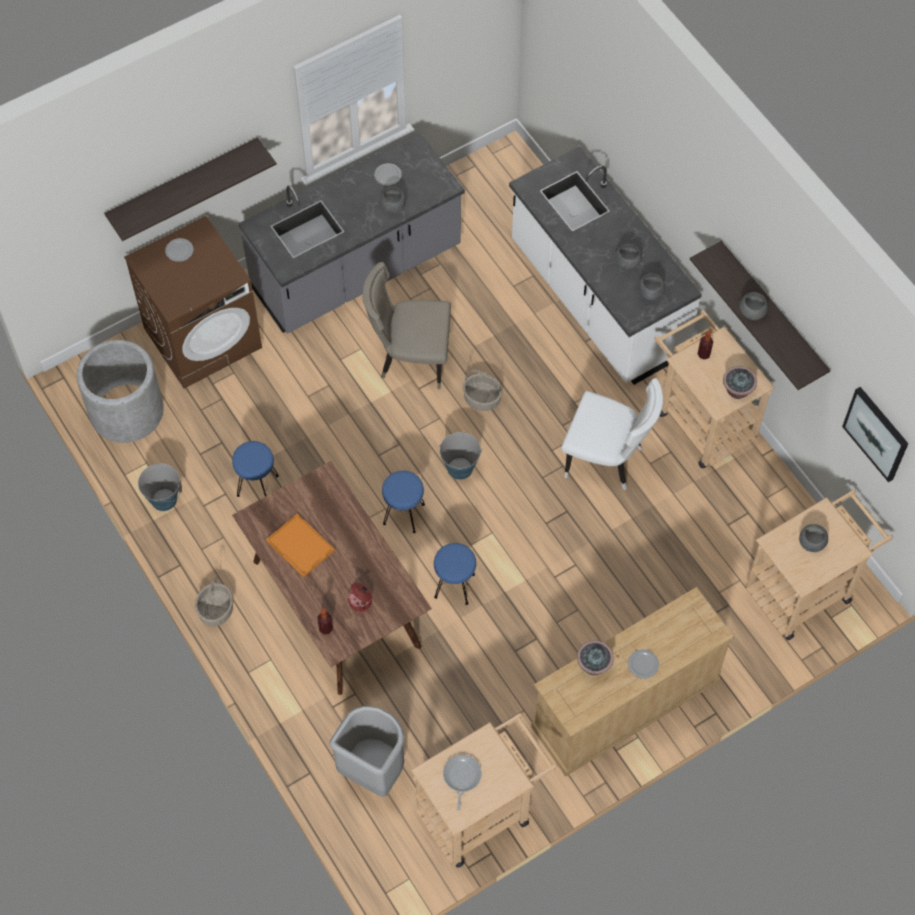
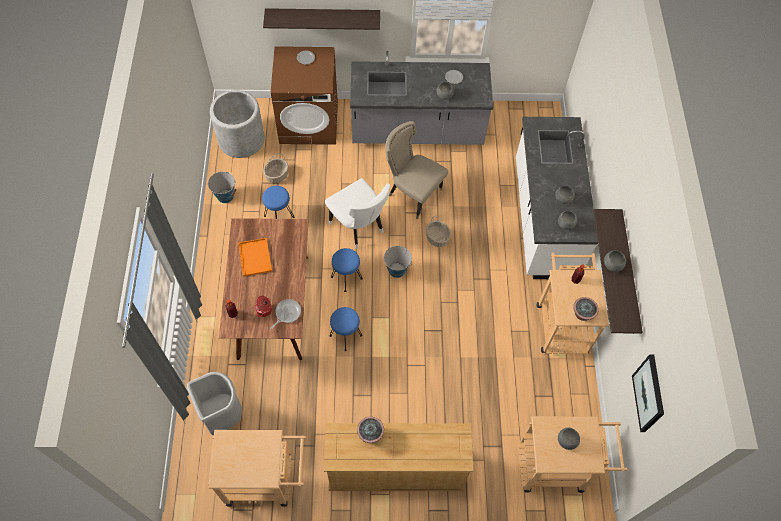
camera: 30 degrees right, 0 degrees up
(216, 610) = (207, 271): basket -> basket (277, 175)
(461, 777) = (239, 454): frying pan -> frying pan (287, 313)
(607, 460) = (486, 314): white chair -> white chair (359, 228)
(643, 664) = (402, 452): plate -> none

